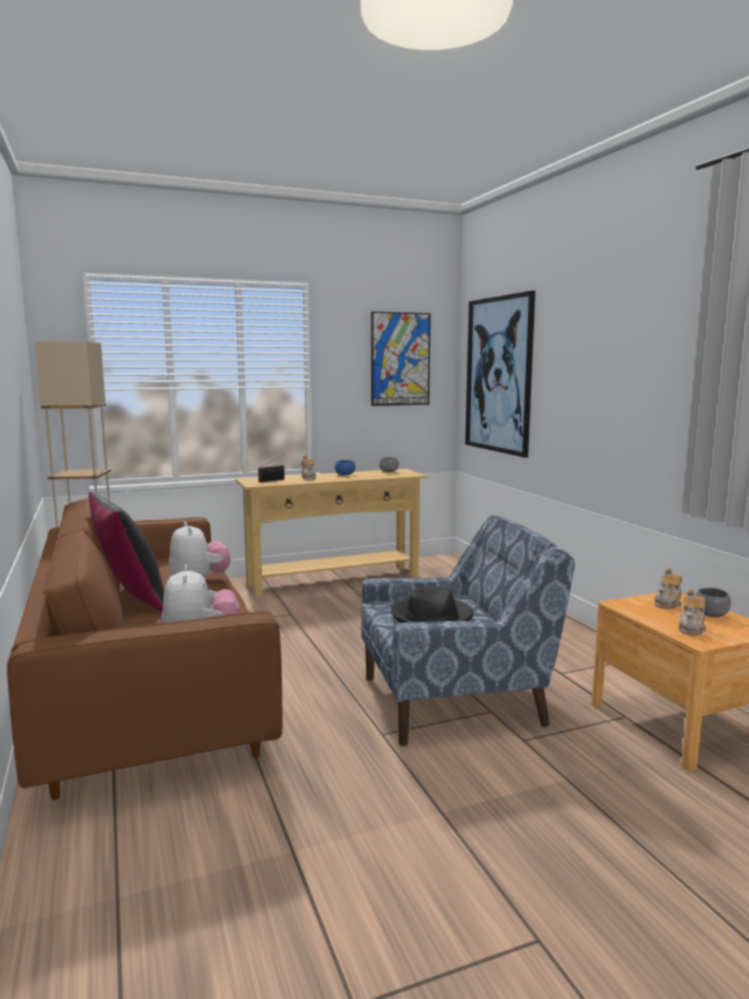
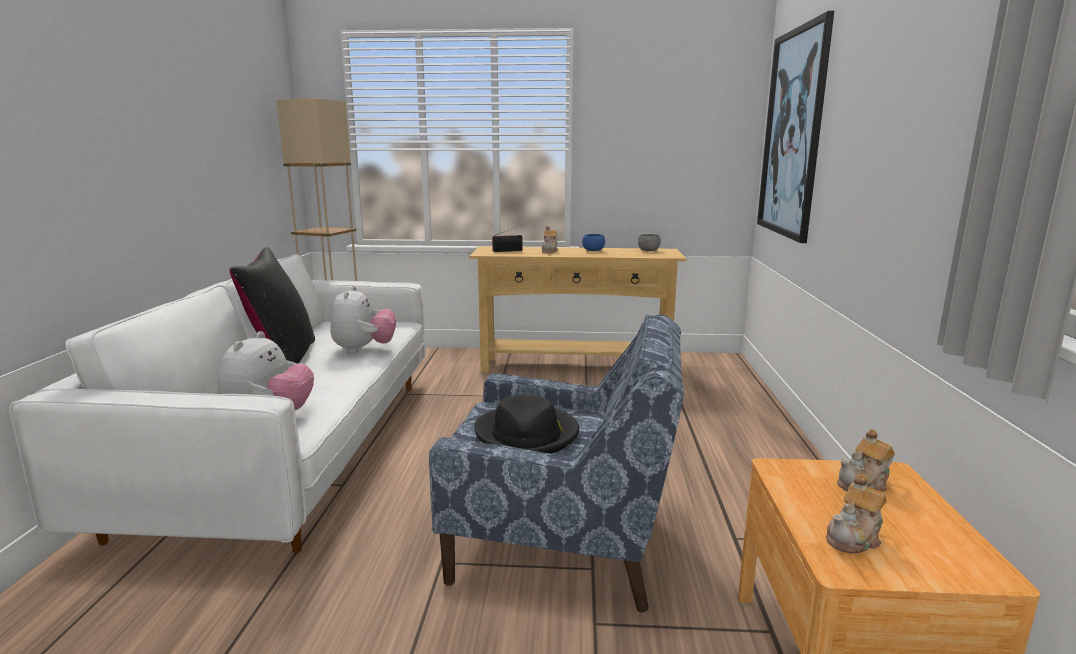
camera: 25 degrees right, 5 degrees up
(149, 687) = (294, 448): brown sofa -> white sofa
(400, 359) = (684, 117): picture -> none
(710, 615) = (919, 521): grey bowl -> none

